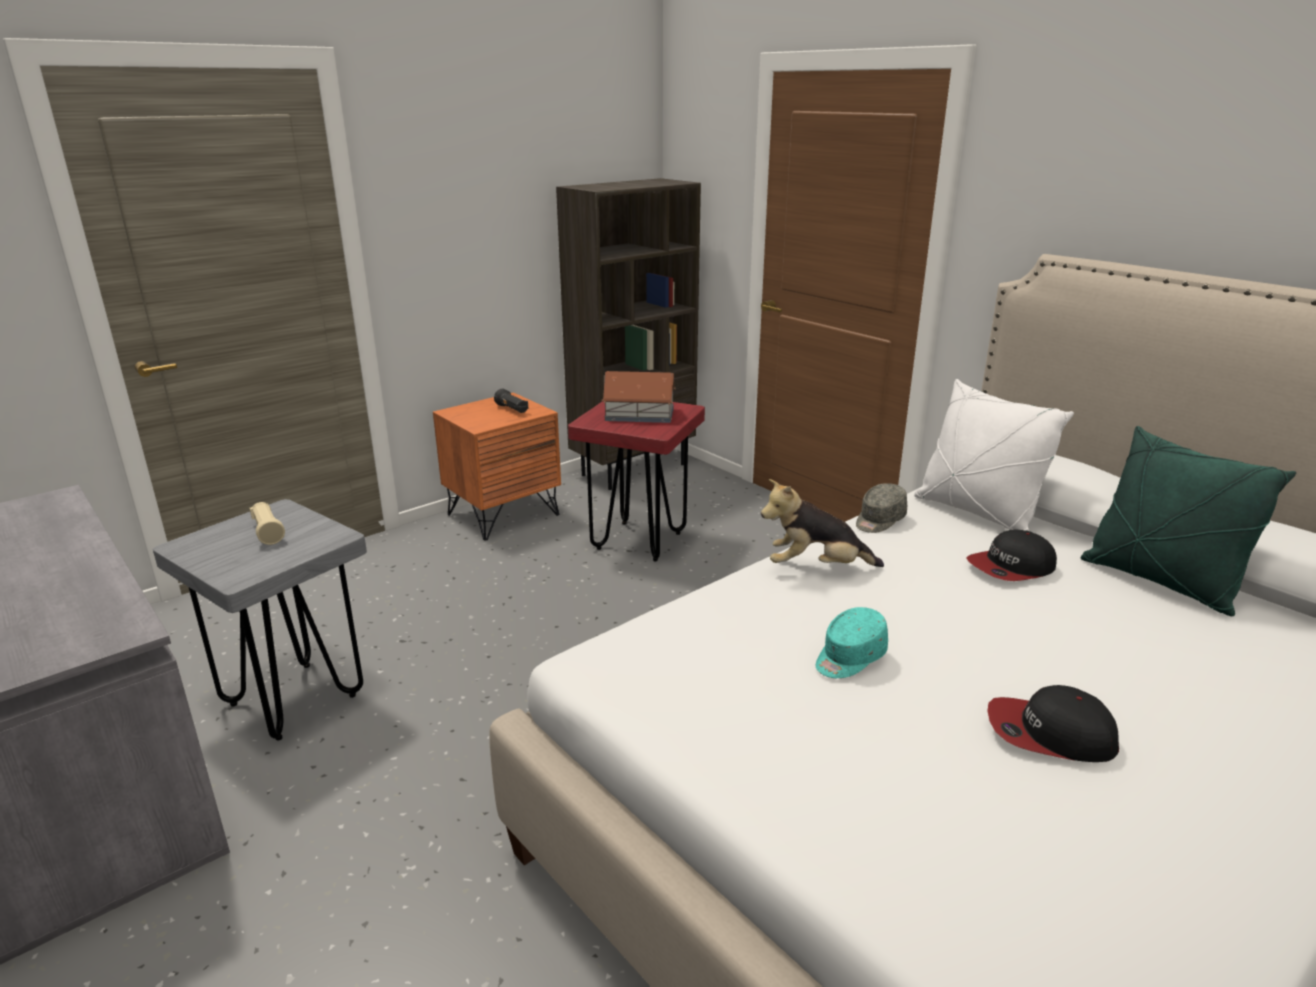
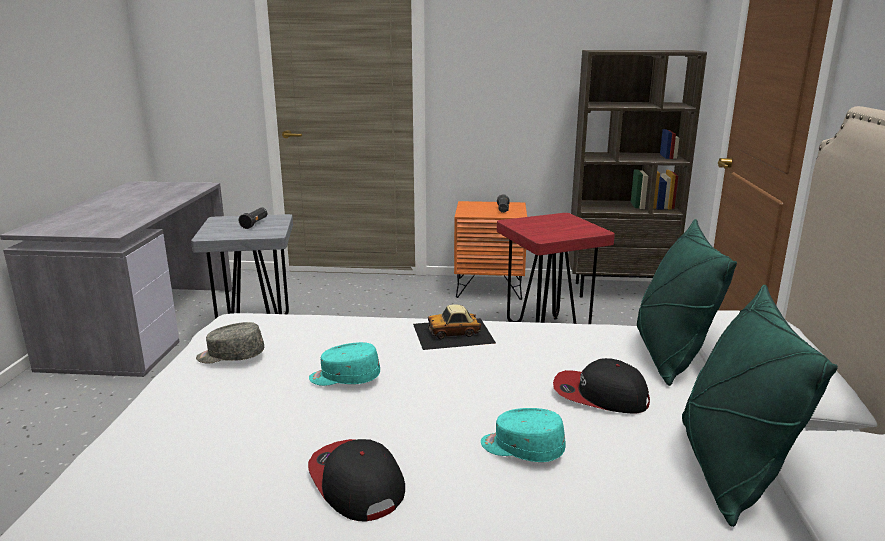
camera: 45 degrees right, 5 degrees down
(268, 532) = (255, 224): beige flashlight -> black flashlight
(640, 414) = (556, 226): toy house -> none
(816, 567) = (453, 333): plush toy -> toy car
(879, 520) = (569, 329): grey cap -> grey cap (230, 356)
(977, 512) = (669, 356): white pillow -> green pillow
(1065, 637) = (521, 449): none -> turquoise cap

